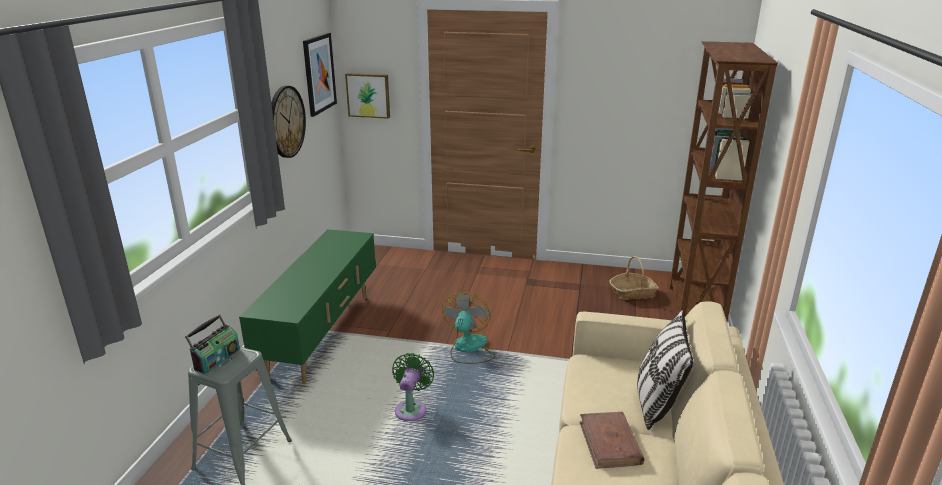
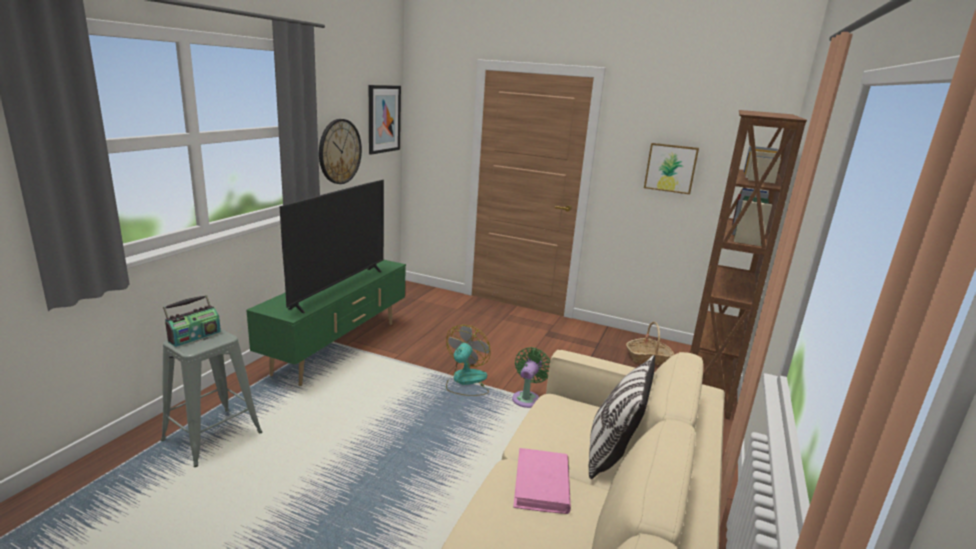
camera: 10 degrees right, 5 degrees down
(321, 275) = (339, 288): none -> television
(368, 95) = (428, 145): picture -> picture (671, 168)
(411, 408) = (387, 425): green fan -> green fan (527, 398)
(610, 443) = (542, 484): brown book -> pink book

